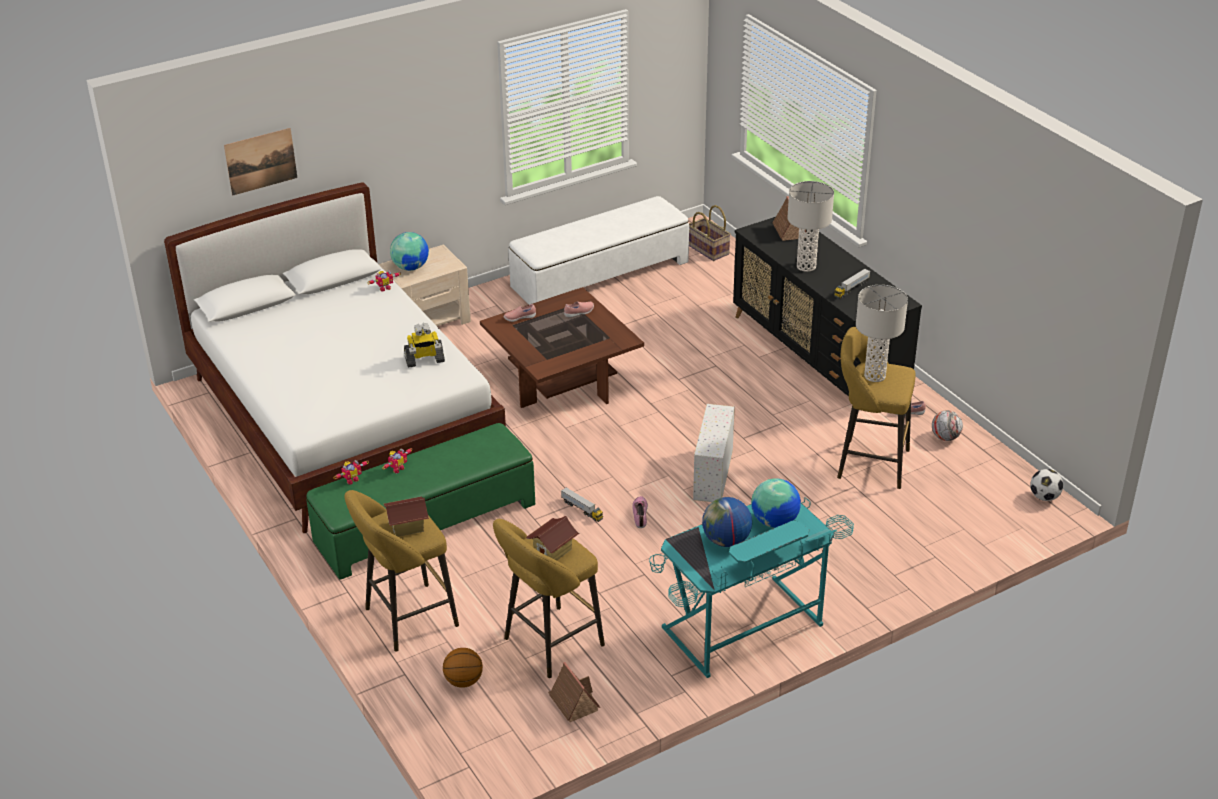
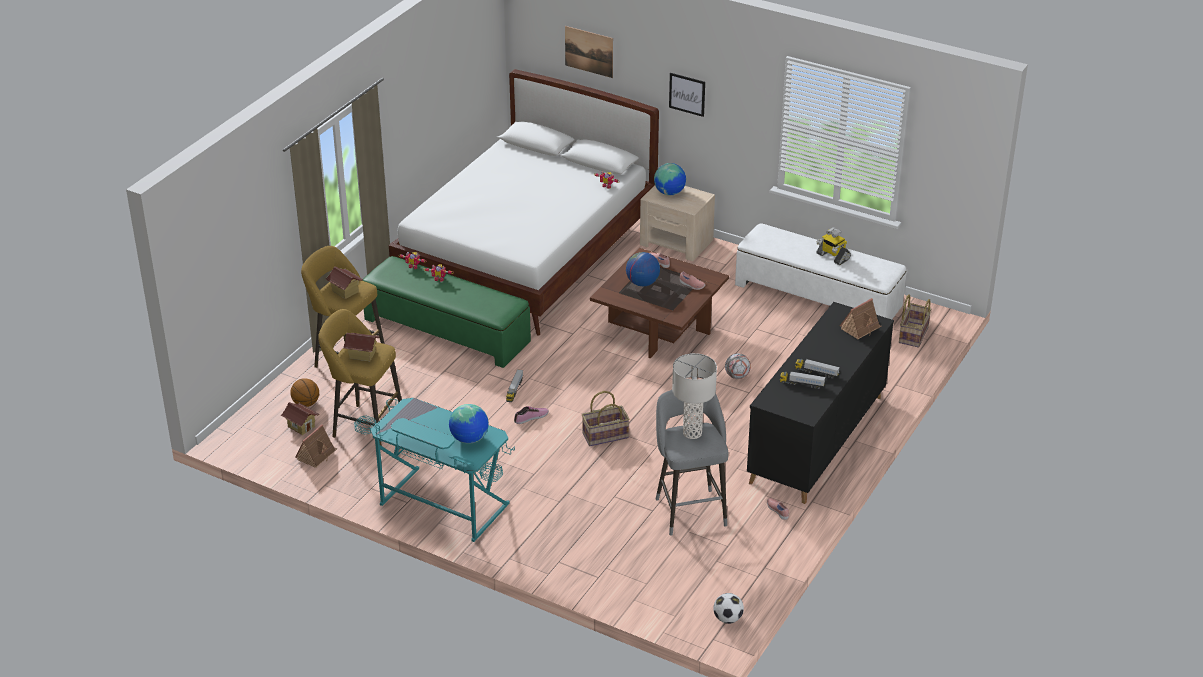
camera: 60 degrees right, 0 degrees up
(391, 147) = (687, 94): none -> picture
(424, 360) = (535, 233): toy robot -> toy robot (832, 257)
(506, 699) = (301, 426): none -> toy house
(713, 475) = (605, 436): white storage box -> basket
(726, 541) = (431, 424): globe -> globe (642, 283)
(806, 266) = (813, 352): white table lamp -> none
(839, 275) = (816, 372): none -> toy truck
(868, 463) = (689, 509): yellow stool -> grey stool
(945, 437) = (762, 541): football -> football (737, 376)

